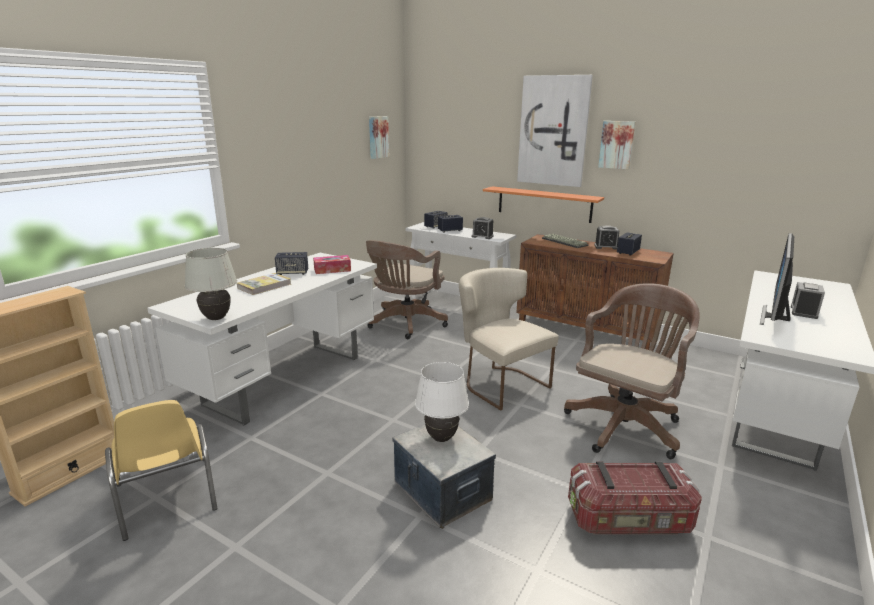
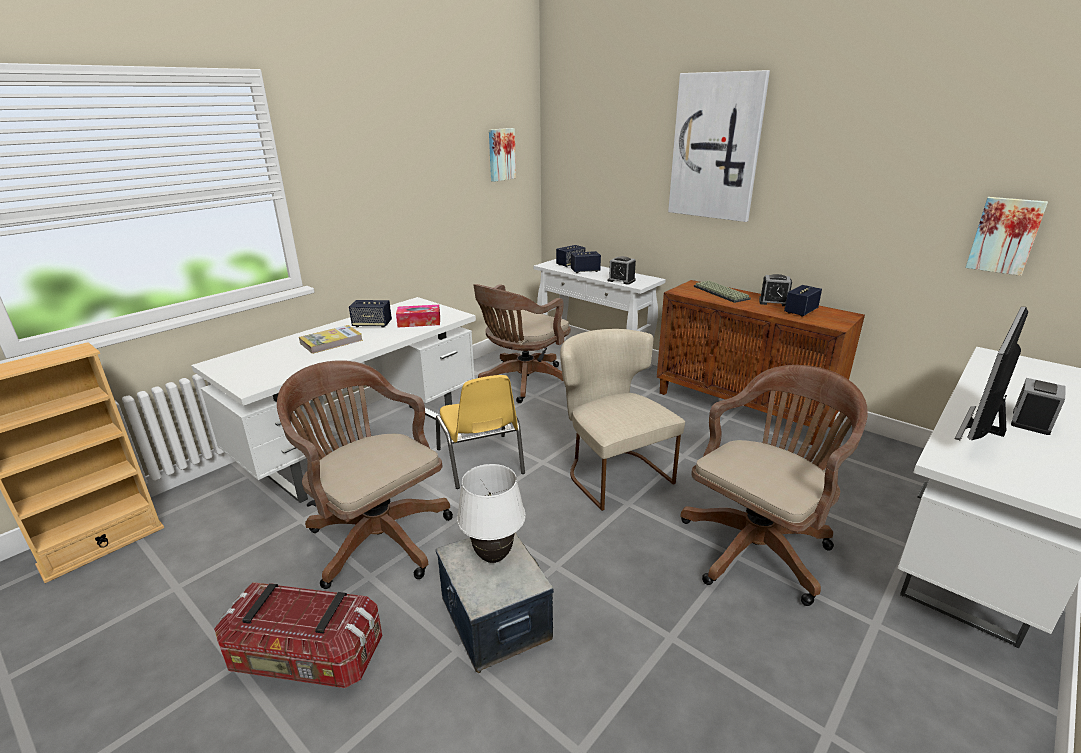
camera: 10 degrees right, 5 degrees up
(167, 498) = (187, 590): yellow chair -> yellow chair (480, 462)
(216, 318) = (255, 384): white table lamp -> none
(321, 443) = (375, 536): none -> brown office chair
(544, 204) = (701, 242): orange shelf -> none
(617, 144) = (797, 166): picture -> picture (1005, 235)
(629, 520) = (723, 693): storage box -> storage box (305, 658)

